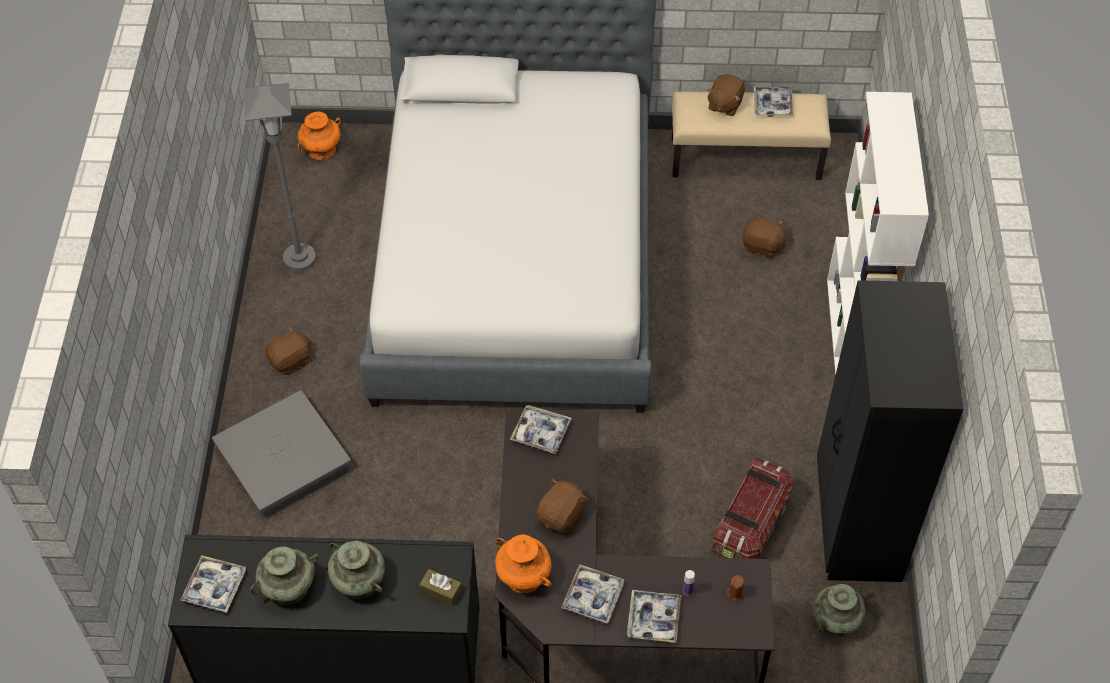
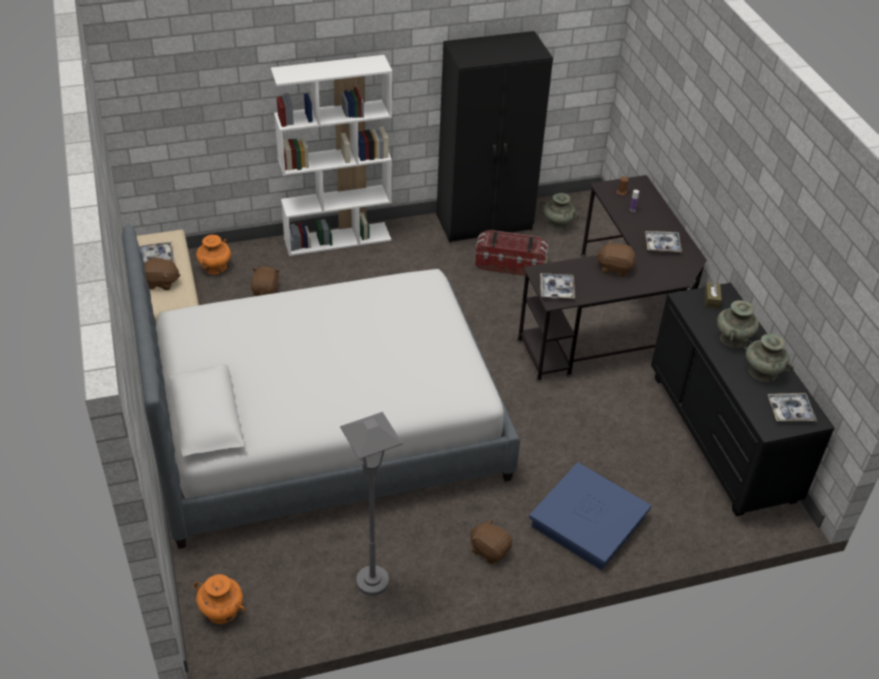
camera: 110 degrees left, 10 degrees down
(283, 460) = (588, 522): grey storage box -> blue storage box
(524, 576) = (668, 276): orange vase -> orange vase (215, 267)
(653, 619) = (659, 219): tray -> none

